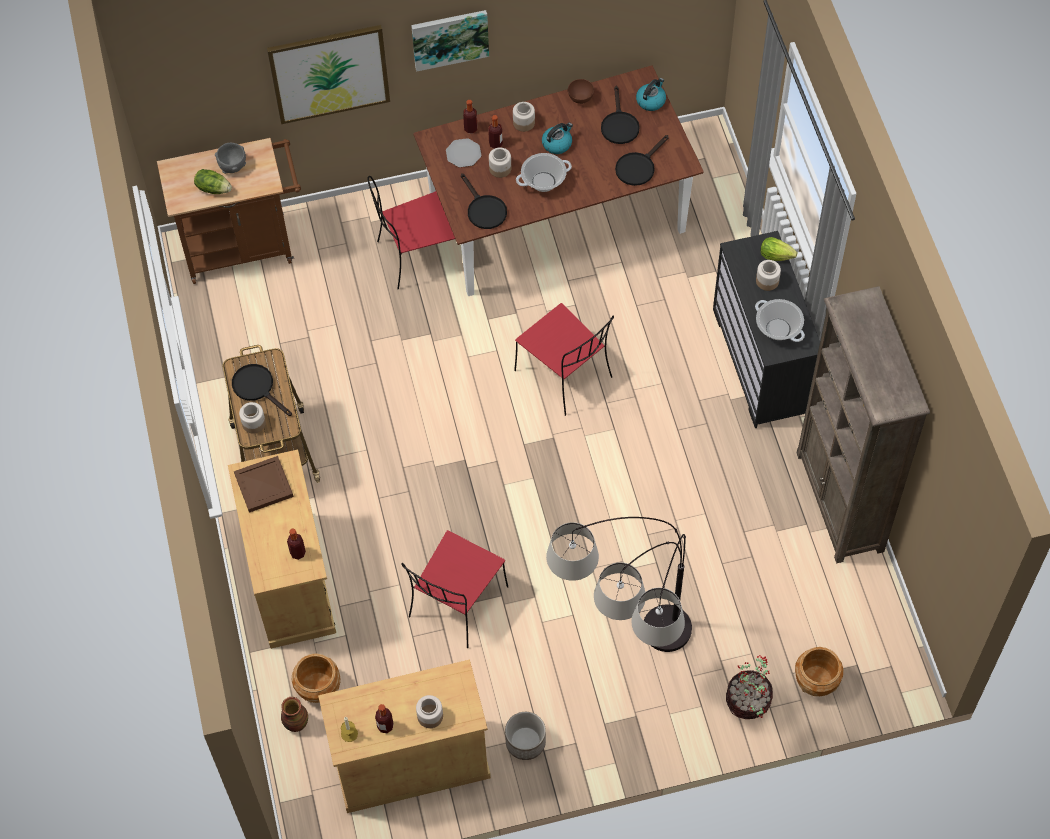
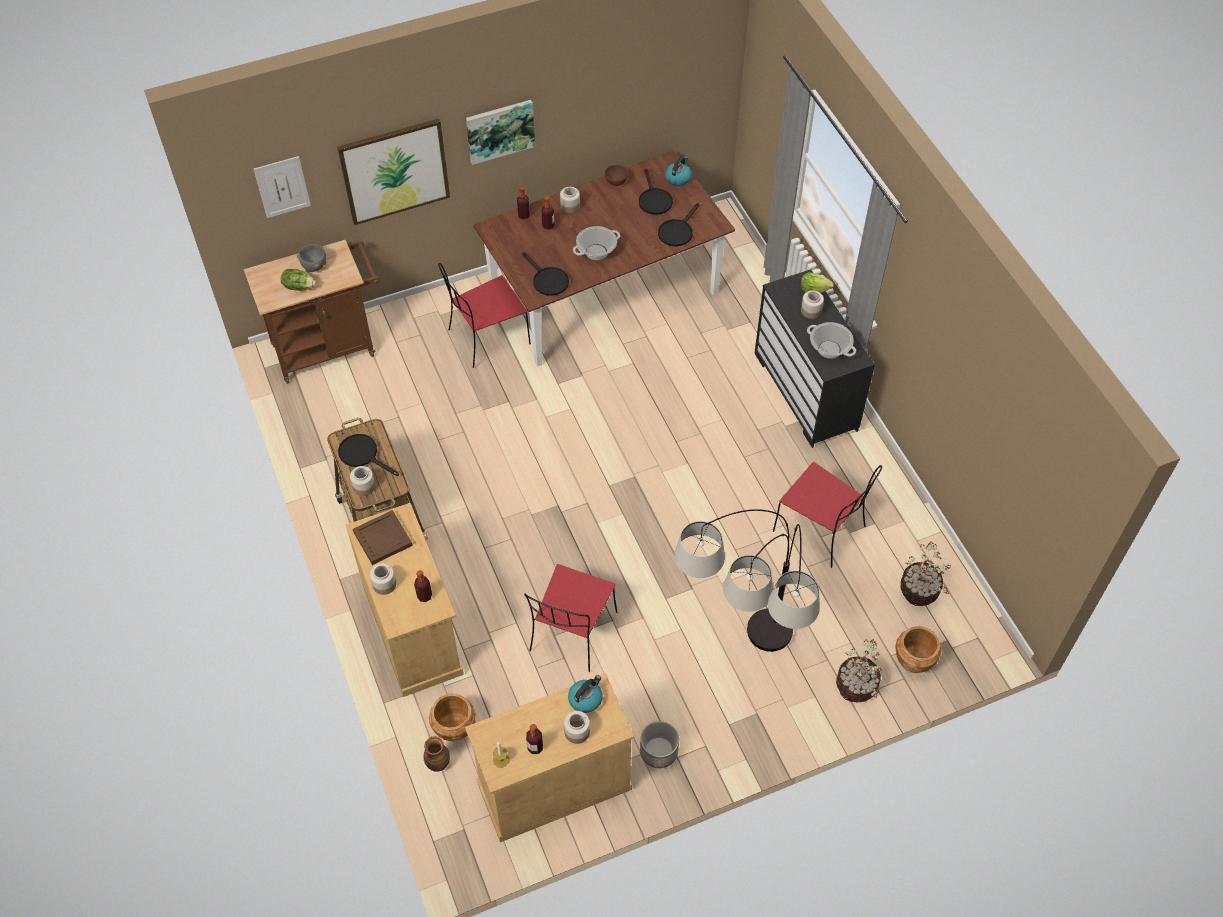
camera: 10 degrees left, 5 degrees down
(204, 83) = (282, 187): none -> picture
(463, 153) = (521, 236): plate -> none
(500, 169) = (556, 245): jar -> jar (384, 584)
(557, 144) = (602, 220): kettle -> kettle (585, 699)
(565, 375) = (635, 422): red chair -> red chair (821, 530)
(839, 606) = (920, 591): none -> potted plant
(840, 502) = (900, 501): brown bookcase -> none

